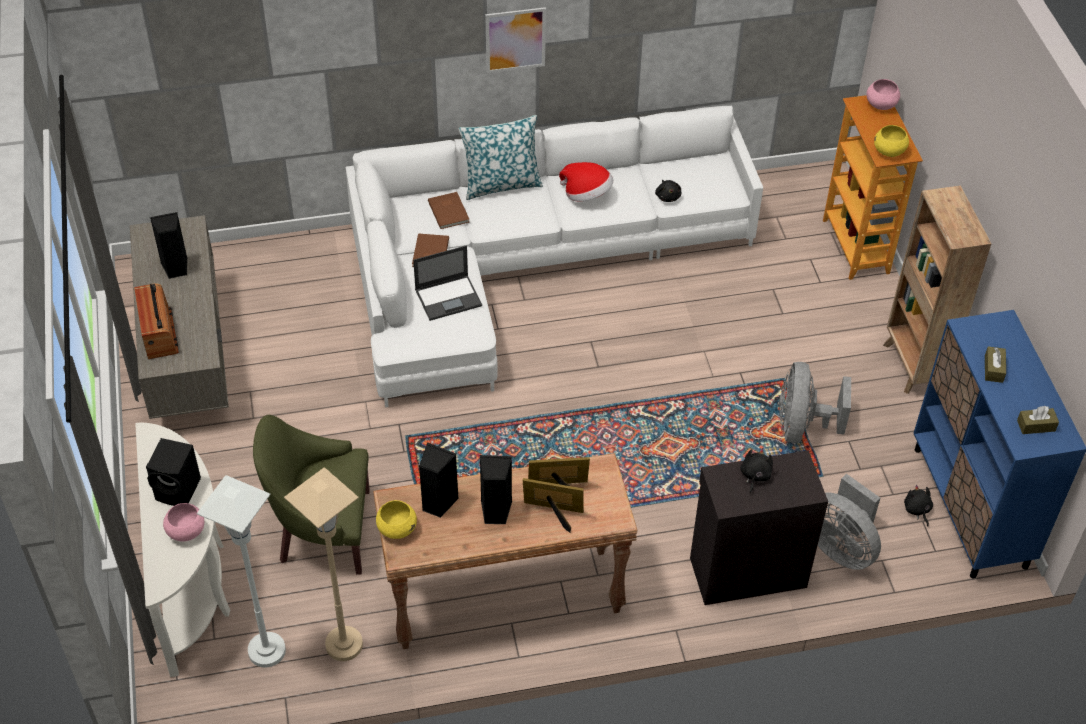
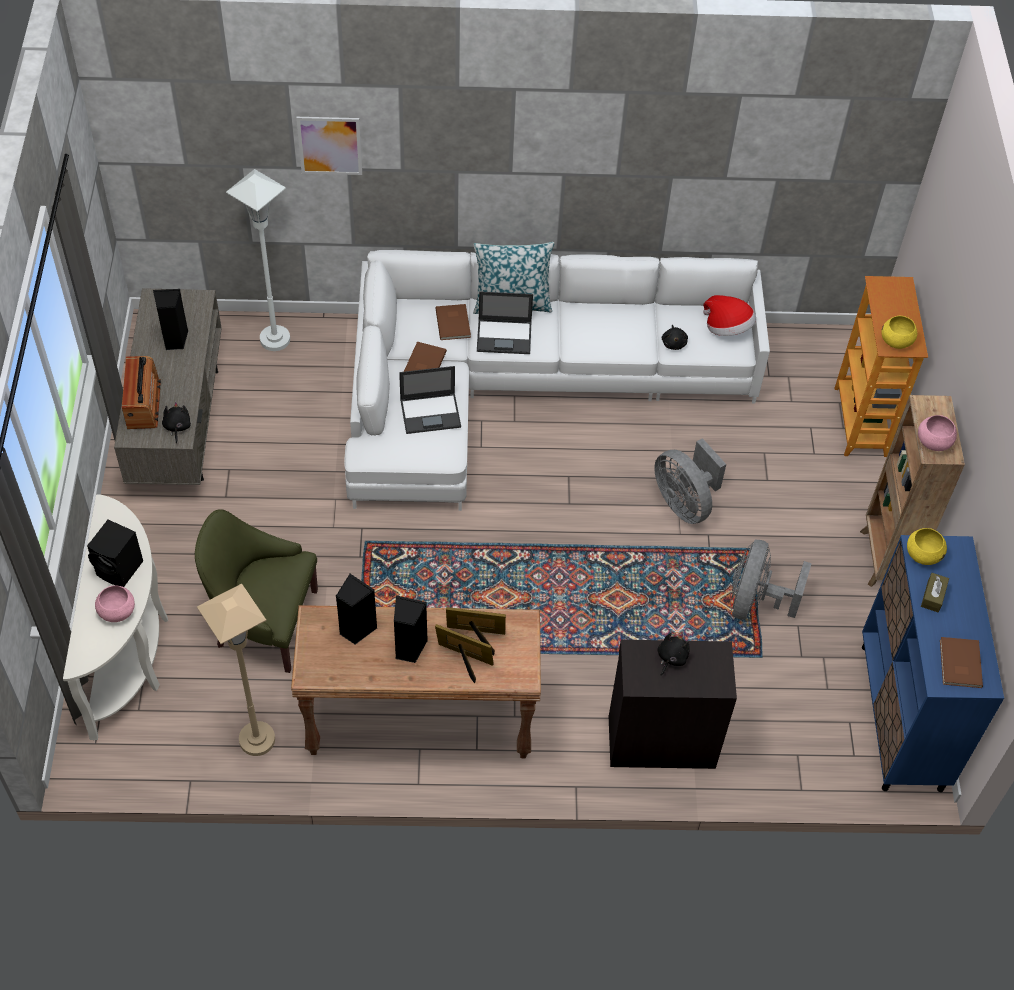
camera: 10 degrees right, 5 degrees up
(266, 651) = (184, 731): white floor lamp -> white floor lamp (275, 339)
(397, 528) = (311, 647): yellow bowl -> yellow bowl (923, 554)
(503, 216) = (505, 336): none -> laptop
(515, 40) = (541, 166): picture -> picture (330, 145)
(586, 194) = (593, 327): hat -> hat (727, 328)
(840, 546) = (759, 733): grey fan -> grey fan (684, 502)
(881, 105) = (902, 289): pink bowl -> pink bowl (933, 442)
(917, 510) = (847, 710): black plush toy -> black plush toy (177, 427)
(1036, 425) = (959, 664): brown tissue box -> brown book

